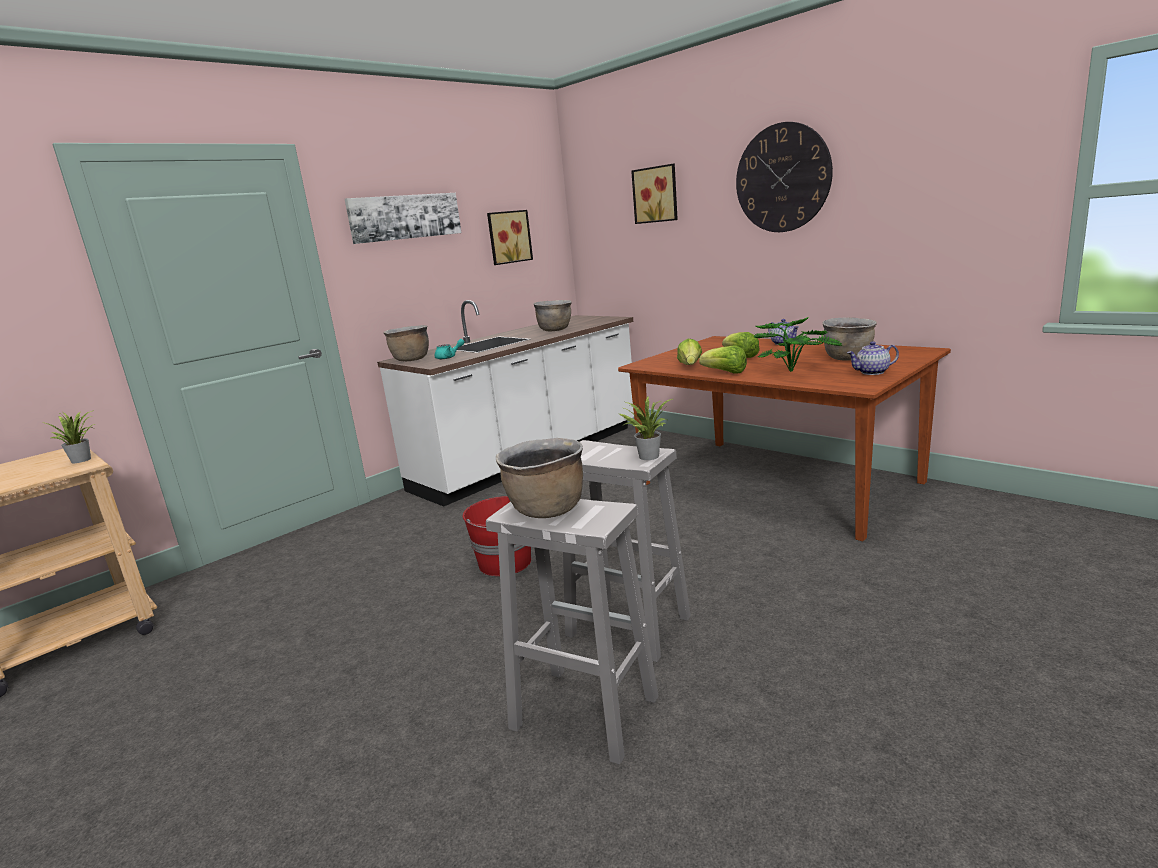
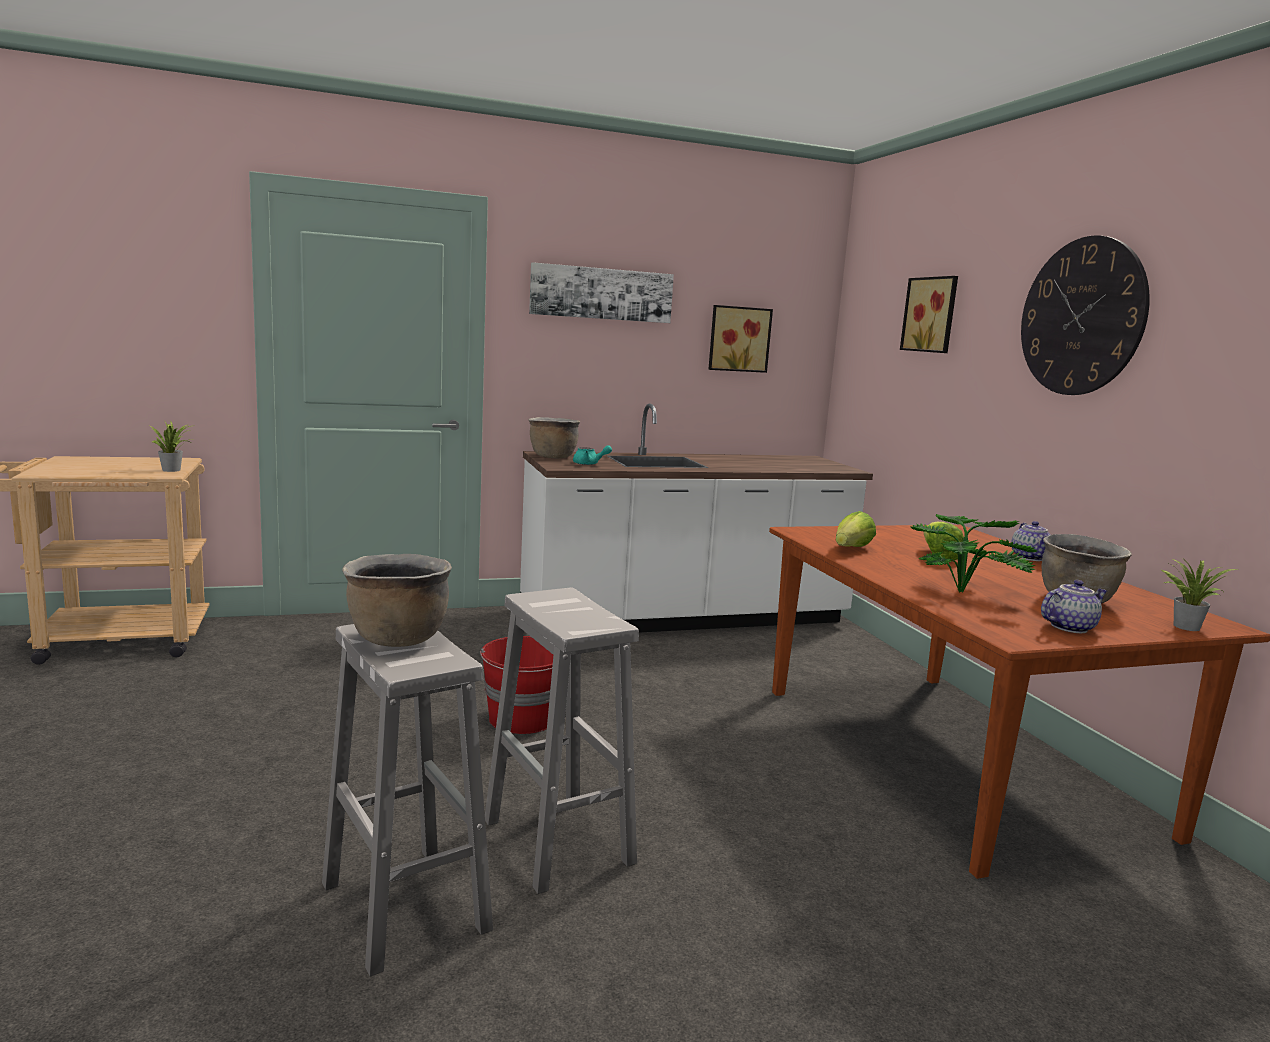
camera: 25 degrees right, 5 degrees down
(555, 330) = (754, 465): brown cooking pot -> none
(647, 456) = (594, 624): potted plant -> potted plant (1184, 626)
(725, 373) = (875, 568): lettuce -> none
(872, 372) = (1068, 627): teapot -> teapot turned 135 degrees clockwise

